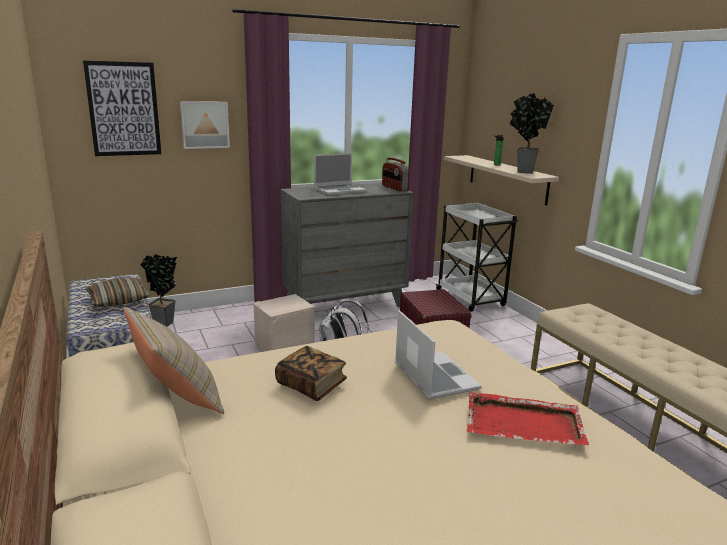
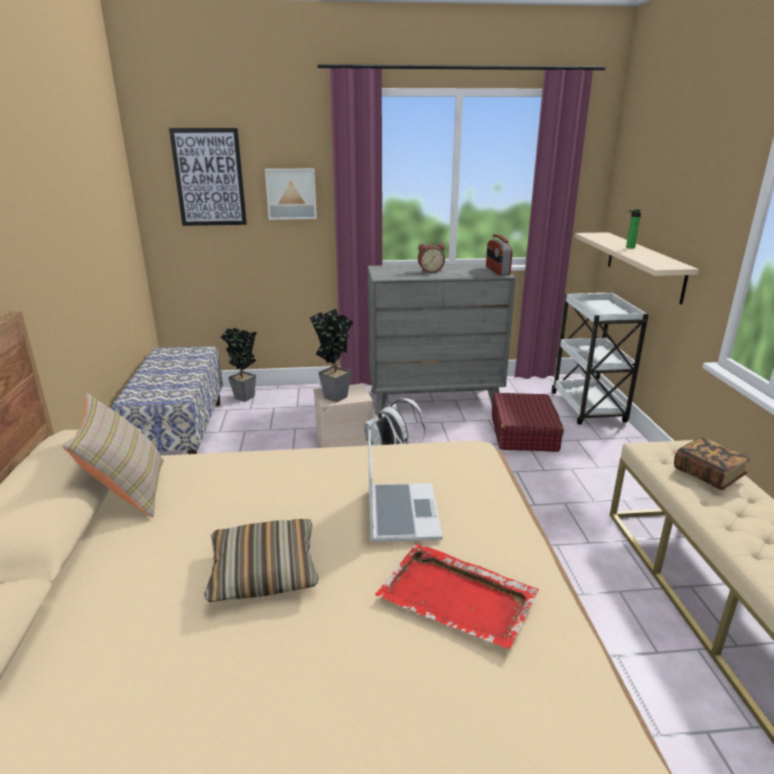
camera: 20 degrees right, 5 degrees up
(118, 300) = (179, 373): pillow -> pillow (263, 571)
(311, 385) = (261, 500): book -> book (707, 474)
(340, 190) = (430, 271): laptop -> alarm clock
(522, 171) = (654, 258): potted plant -> potted plant (334, 395)

